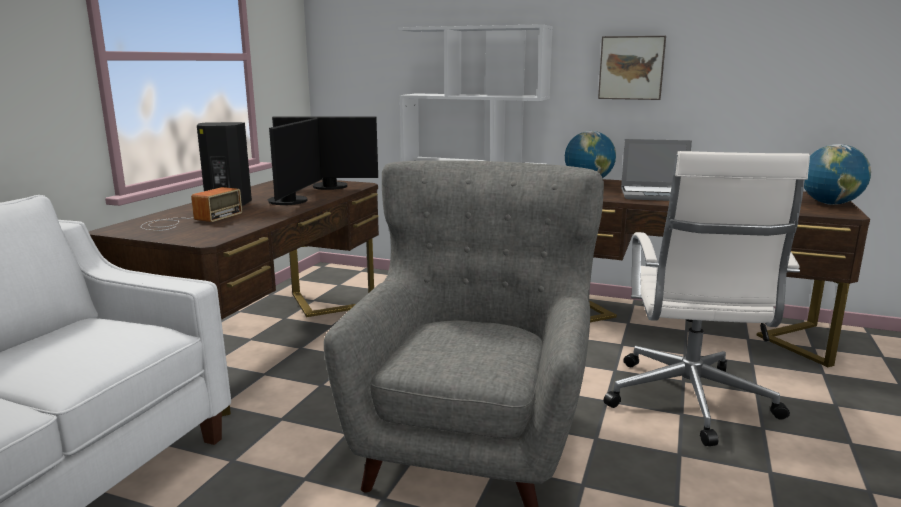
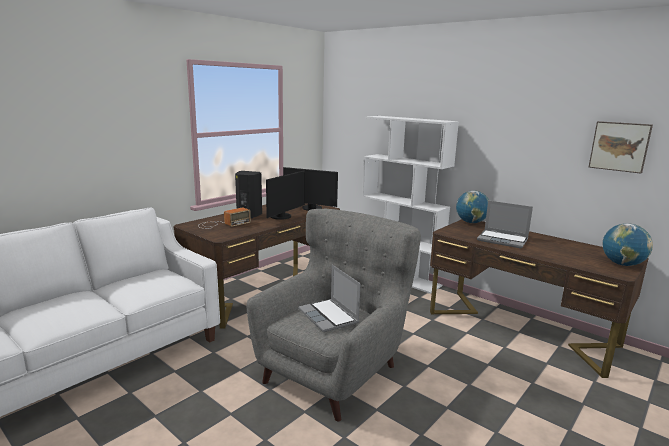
camera: 20 degrees right, 0 degrees up
(472, 342) = (329, 316): none -> laptop
(631, 68) = (506, 152): picture -> picture (619, 146)
(688, 402) = (480, 378): white office chair -> none

